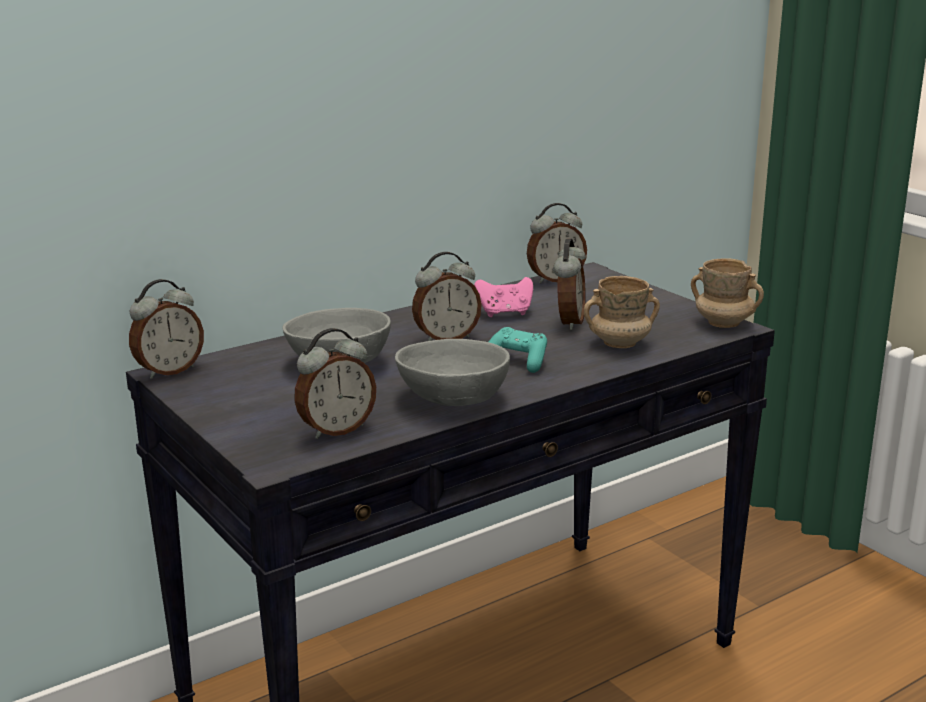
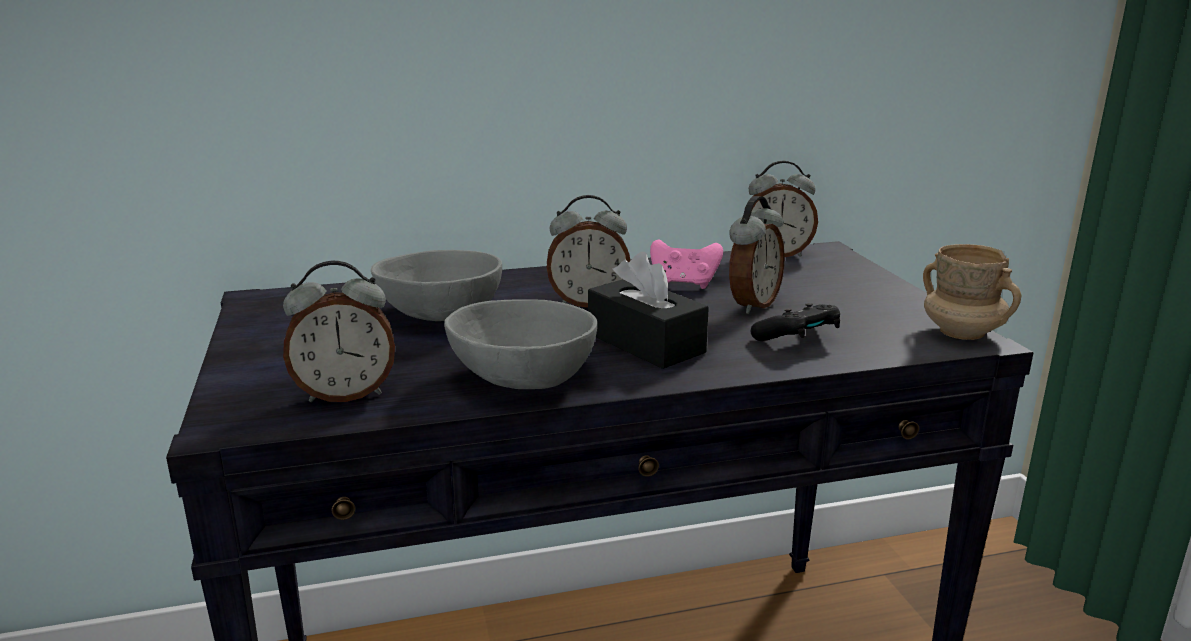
camera: 20 degrees right, 0 degrees up
(169, 371) = (263, 297): alarm clock -> none
(517, 362) = (645, 343): turquoise game controller -> black tissue box
(619, 344) = (797, 339): beige mug -> black game controller

